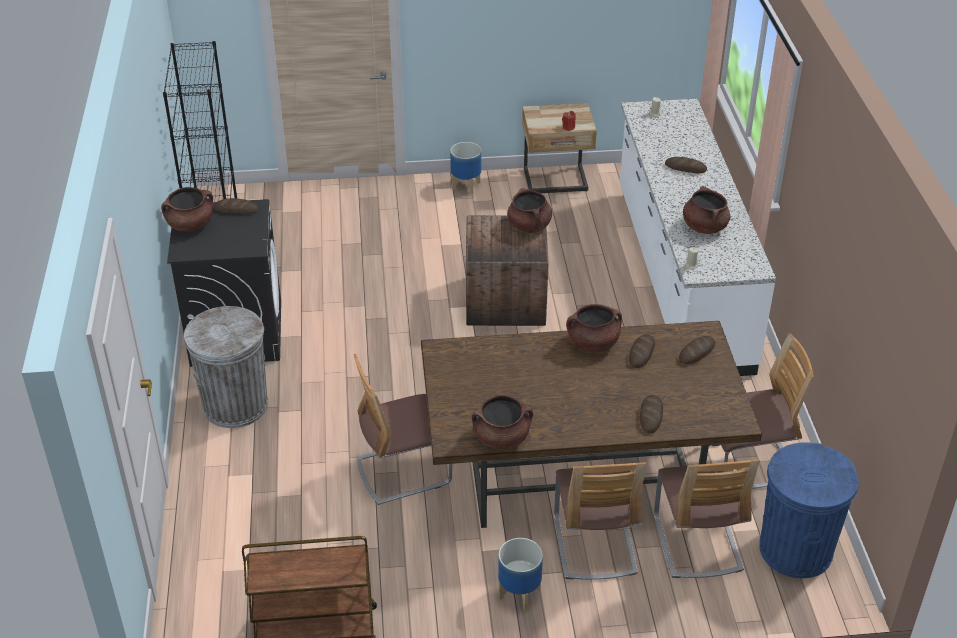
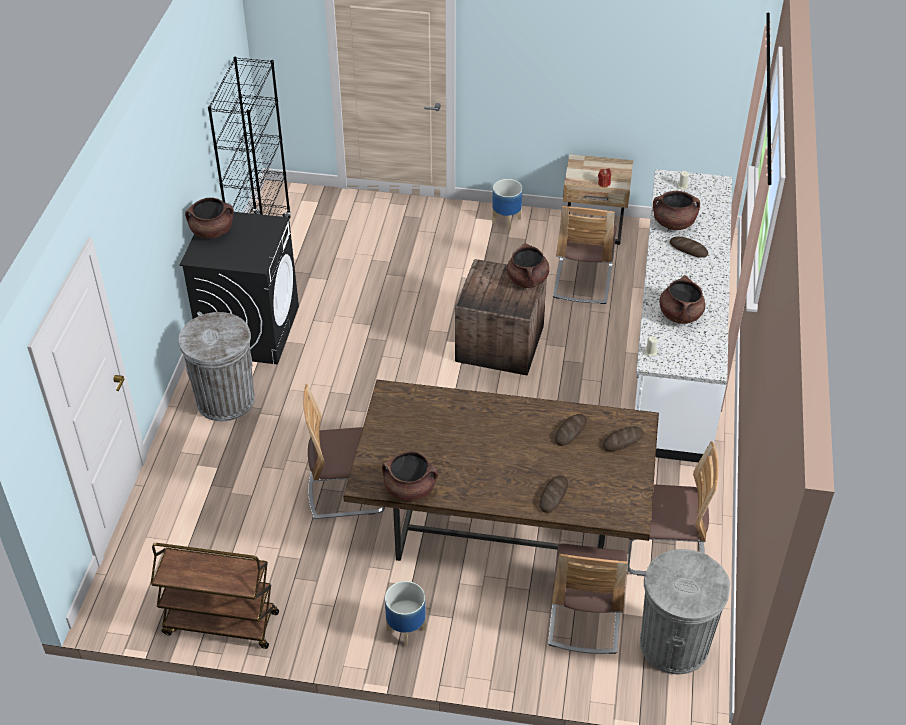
camera: 15 degrees right, 5 degrees up
(236, 209) = (257, 223): bread -> none
(592, 343) = (529, 413): brown cooking pot -> brown cooking pot (673, 223)
(594, 544) = (490, 598): chair -> chair (582, 281)
(795, 550) = (674, 644): blue trash can -> grey trash can

